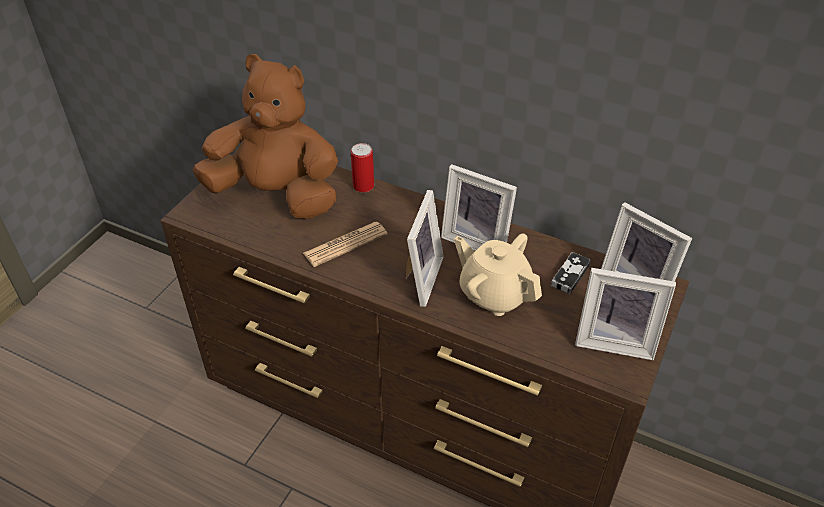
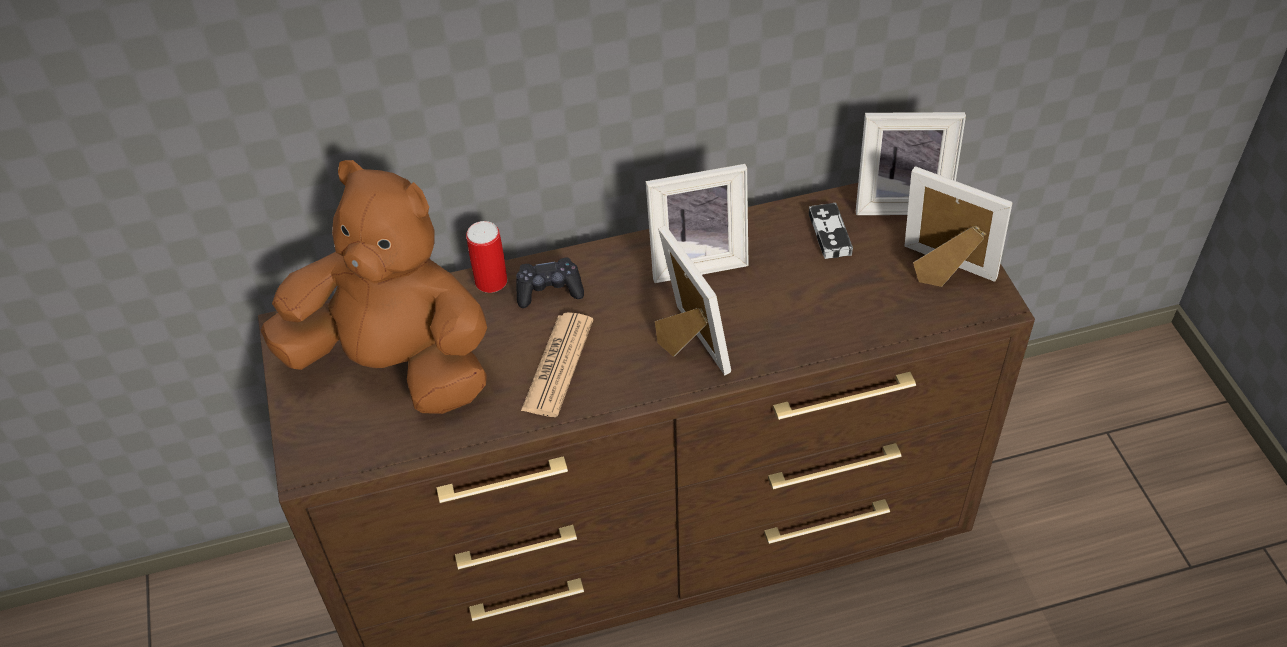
camera: 40 degrees left, 5 degrees up
(277, 195) = (396, 364): brown plush toy -> brown plush toy turned 45 degrees clockwise
(385, 207) = (549, 290): none -> black game controller
(494, 294) = (782, 307): beige teapot -> none
(615, 340) = (943, 273): picture frame -> picture frame turned 120 degrees counterclockwise

